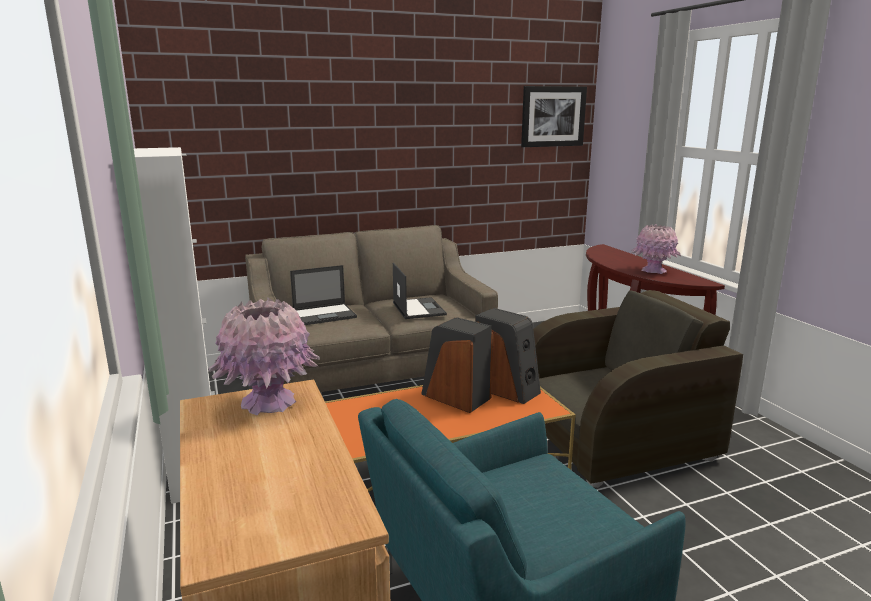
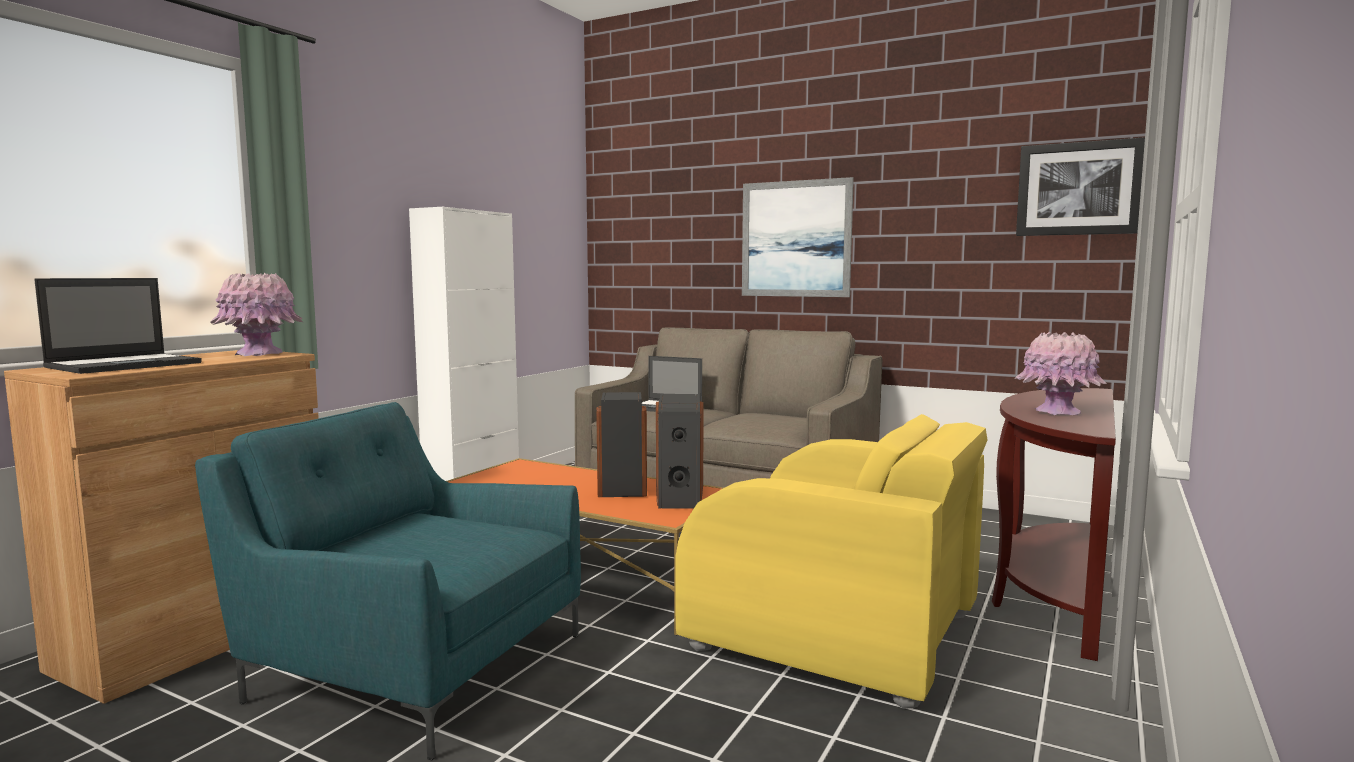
camera: 50 degrees right, 10 degrees down
(370, 150) = (795, 239): none -> picture
(418, 308) = (755, 420): laptop -> laptop (126, 365)
(614, 437) = (836, 631): brown armchair -> yellow armchair

